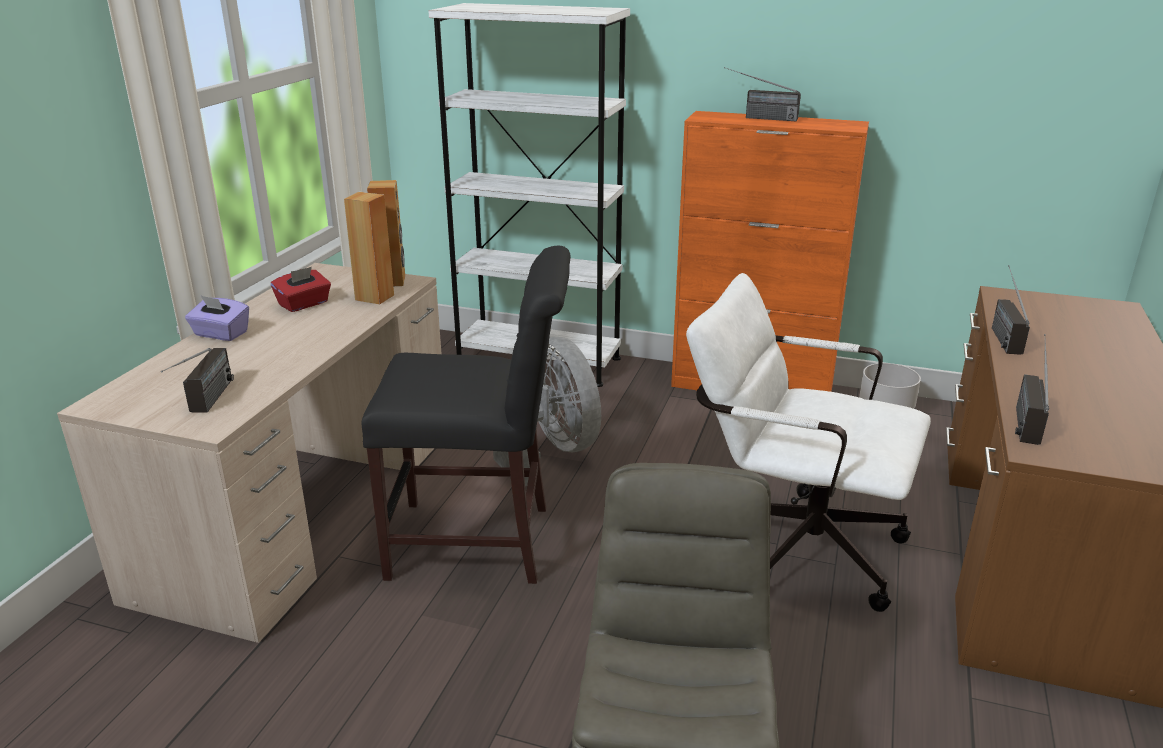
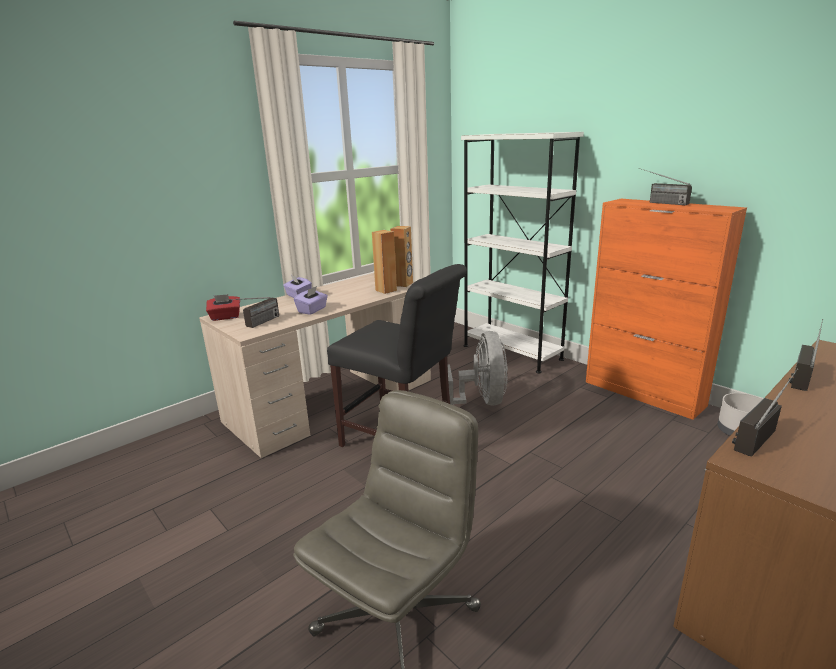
camera: 30 degrees right, 5 degrees down
(284, 357) = (312, 310): none -> purple tissue box
(304, 304) = (349, 289): red tissue box -> red tissue box (225, 317)
(791, 545) = (597, 499): white office chair -> none

